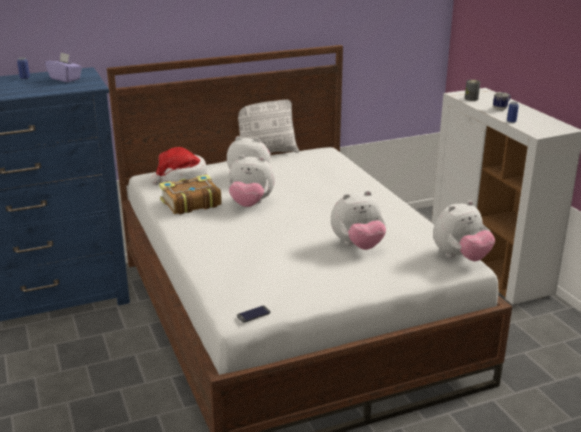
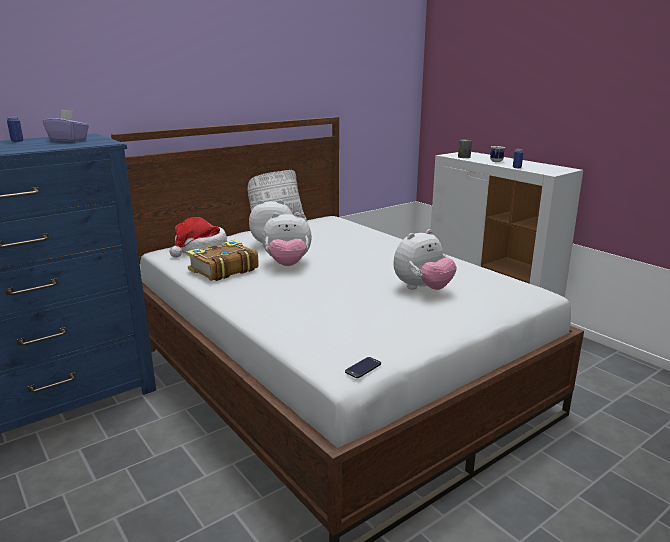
camera: 15 degrees left, 5 degrees down
(460, 257) = (527, 288): plush toy -> none

